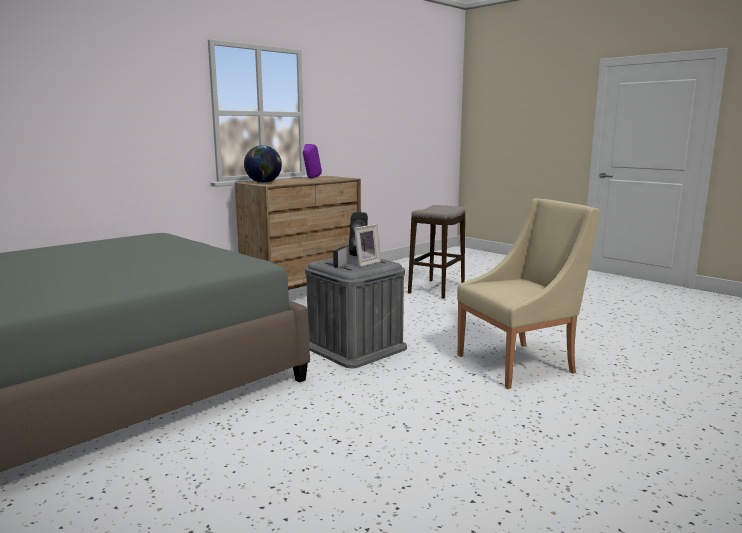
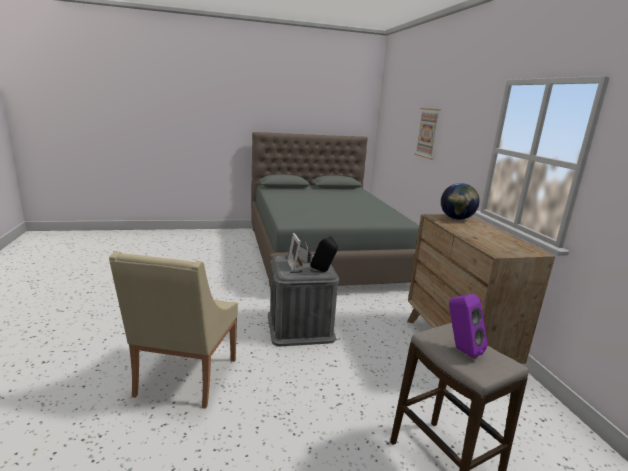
camera: 120 degrees right, 5 degrees up
(53, 104) = (427, 133): none -> picture
(311, 178) = (503, 240): purple speaker -> purple speaker (461, 350)

